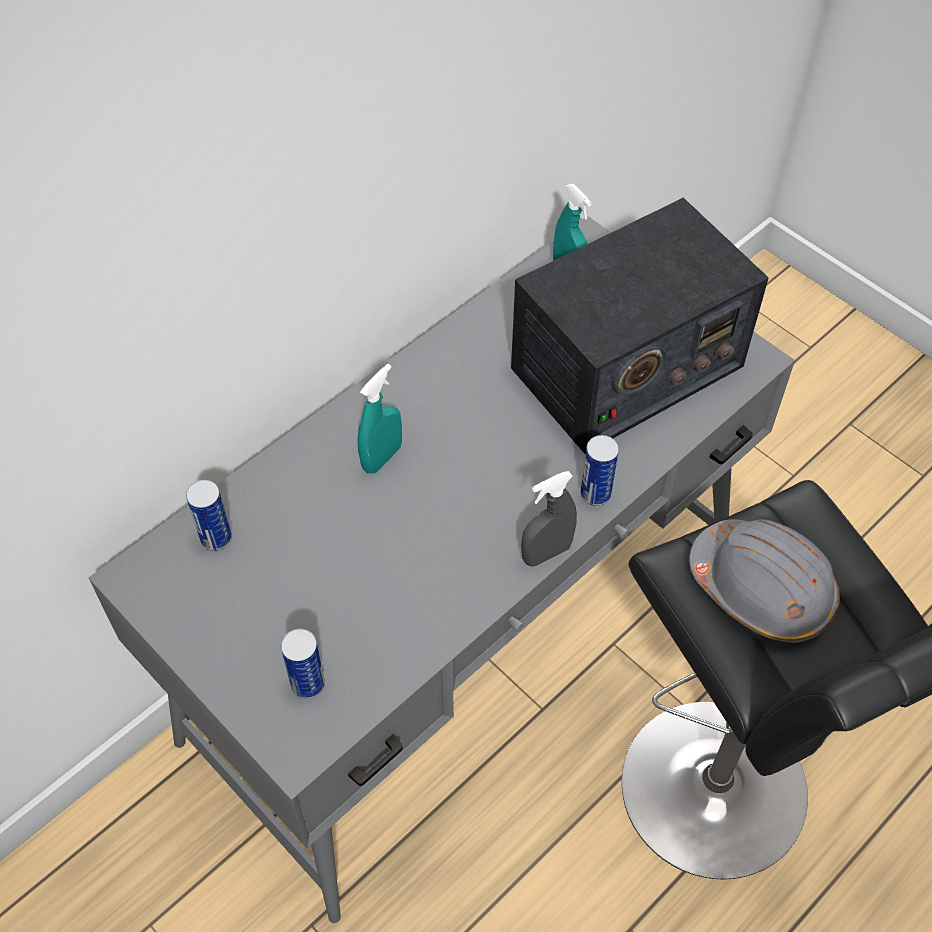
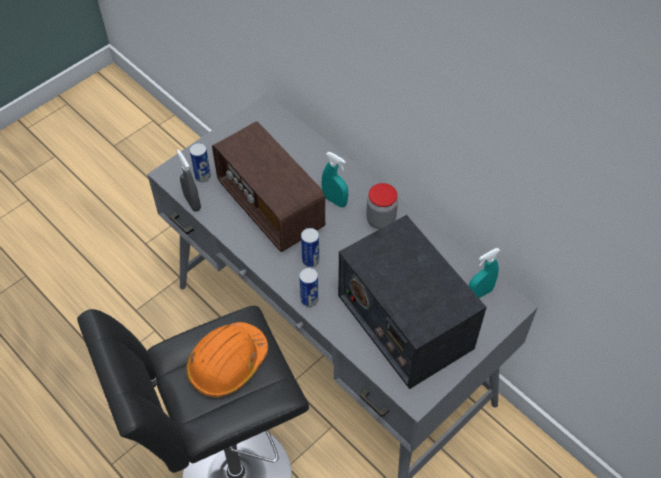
camera: 90 degrees right, 0 degrees up
(216, 538) = (285, 136): can -> can (310, 260)
(391, 558) = (270, 206): none -> radio
(428, 392) = (380, 220): none -> jar
(546, 553) = (270, 274): grey spray bottle -> grey spray bottle (192, 202)
(761, 588) = (227, 364): grey hard hat -> orange hard hat

